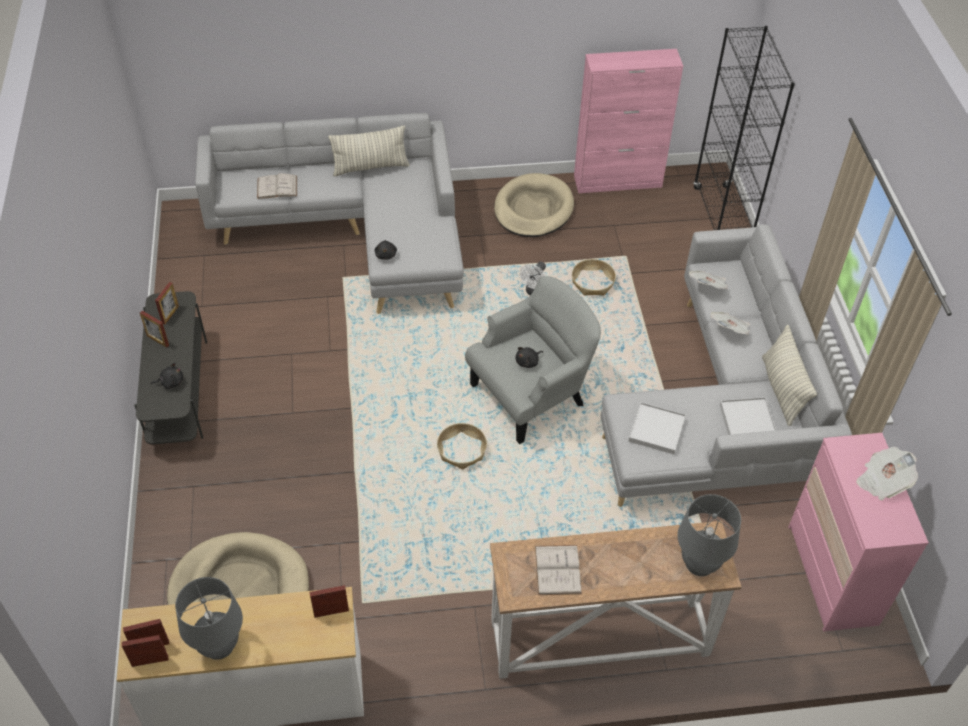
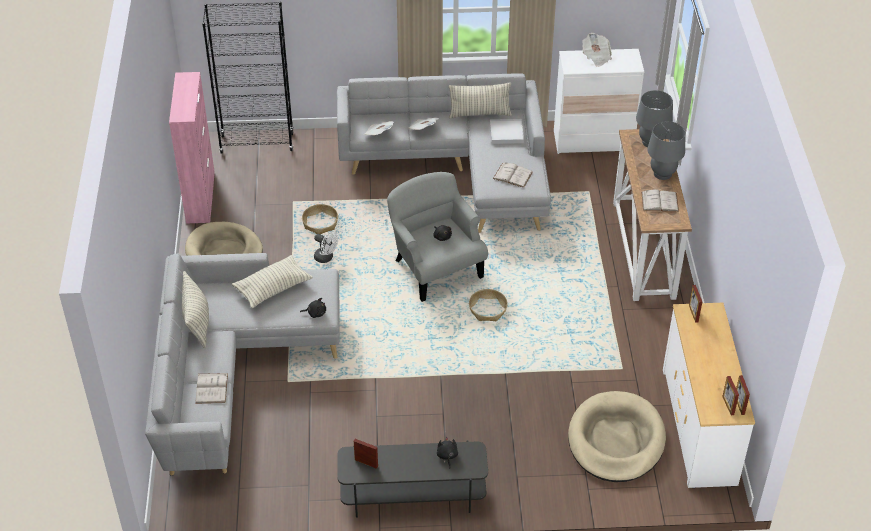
camera: 85 degrees left, 5 degrees down
(158, 340) = (397, 469): picture frame -> none
(219, 645) = (723, 369): grey table lamp -> grey table lamp (662, 173)
(422, 217) = (273, 288): none -> pillow
(656, 430) = (513, 175): white tray -> white book
(831, 575) = (593, 141): pink dresser -> white dresser

